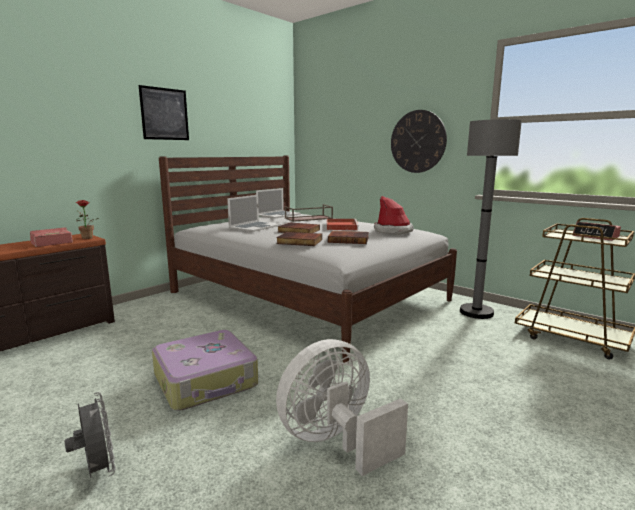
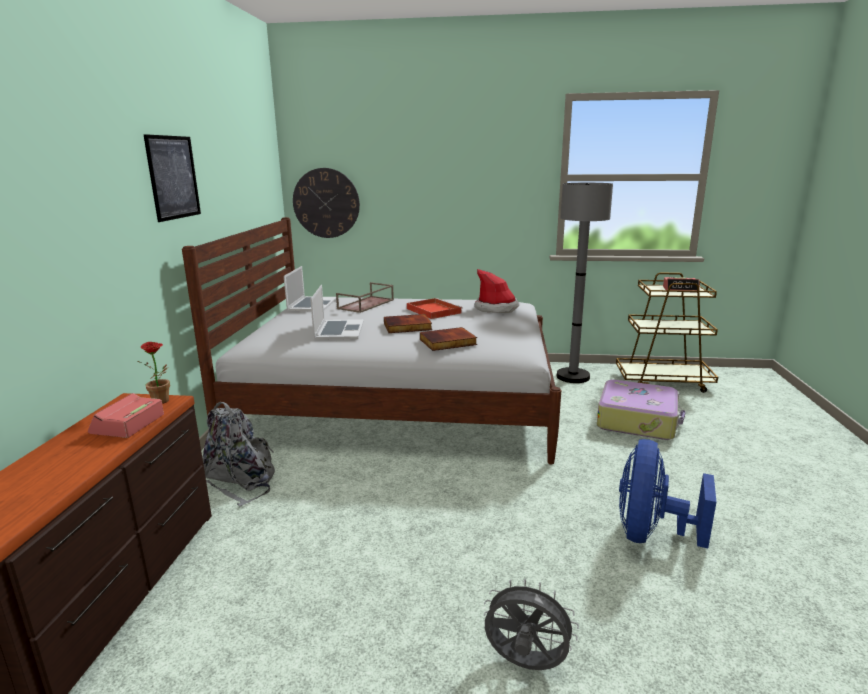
camera: 35 degrees left, 5 degrees up
(155, 310) = (240, 480): none -> grey backpack
(206, 380) = (463, 534): suitcase -> suitcase (637, 420)
(335, 441) = (650, 533): white fan -> blue fan
(349, 240) = (487, 329): book -> none
(418, 141) = (477, 198): wall clock -> wall clock (326, 203)

